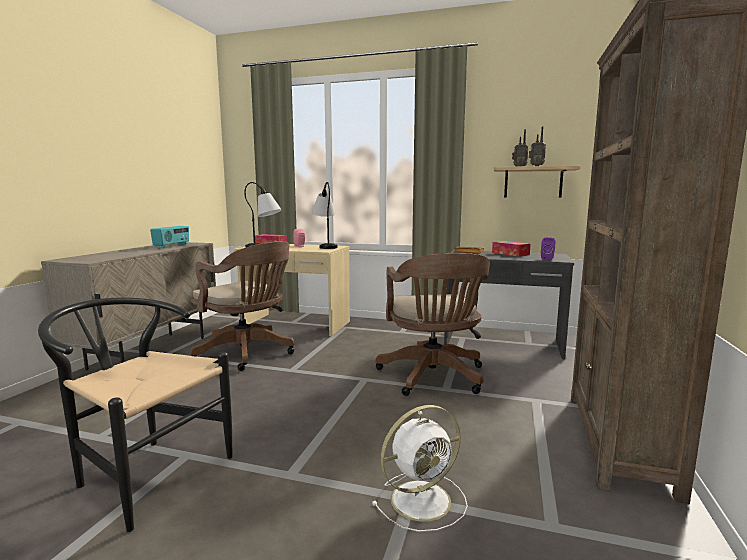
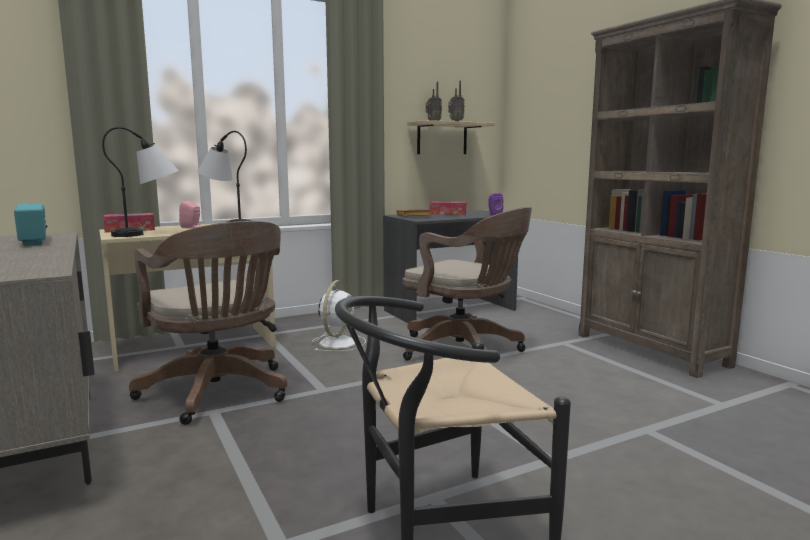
camera: 45 degrees left, 0 degrees up
(247, 353) = (219, 394): brown office chair -> brown office chair turned 60 degrees clockwise
(423, 499) = (652, 426): white fan -> white fan (338, 342)

